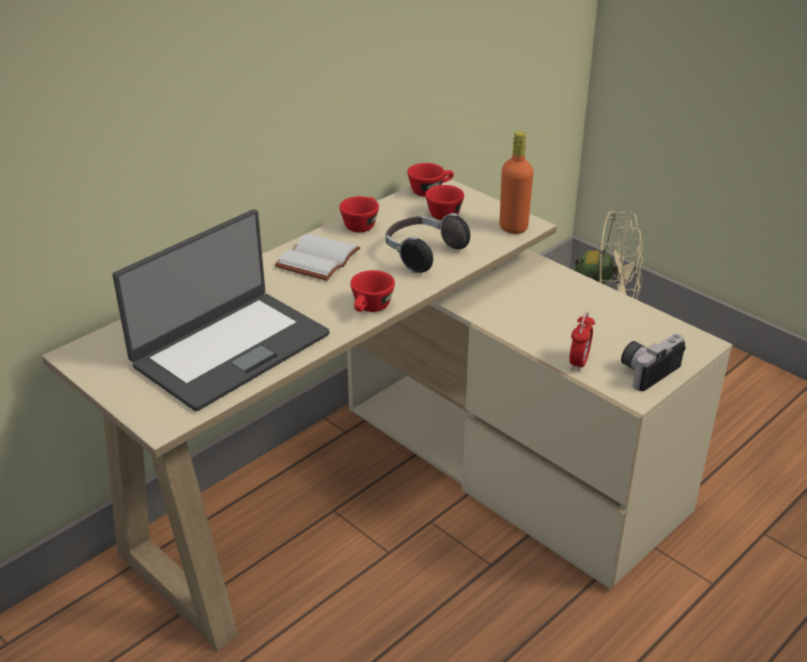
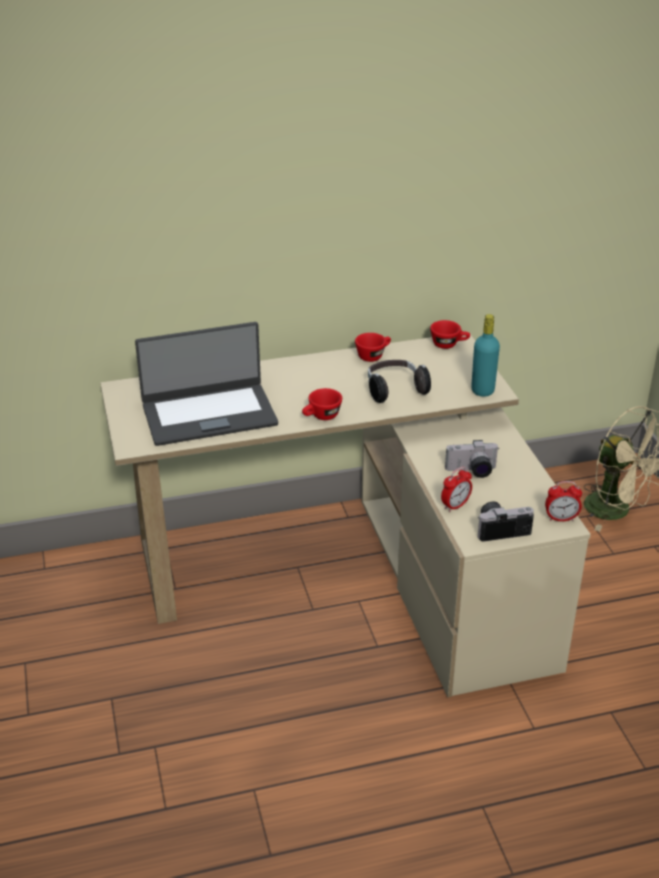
camera: 30 degrees right, 0 degrees up
(316, 258) = (319, 371): white book -> none
(445, 212) = (443, 364): red cup -> none
(513, 227) = (482, 390): orange bottle -> turquoise bottle
(558, 320) = (472, 471): none -> camera
(691, 338) = (561, 518): none -> alarm clock

